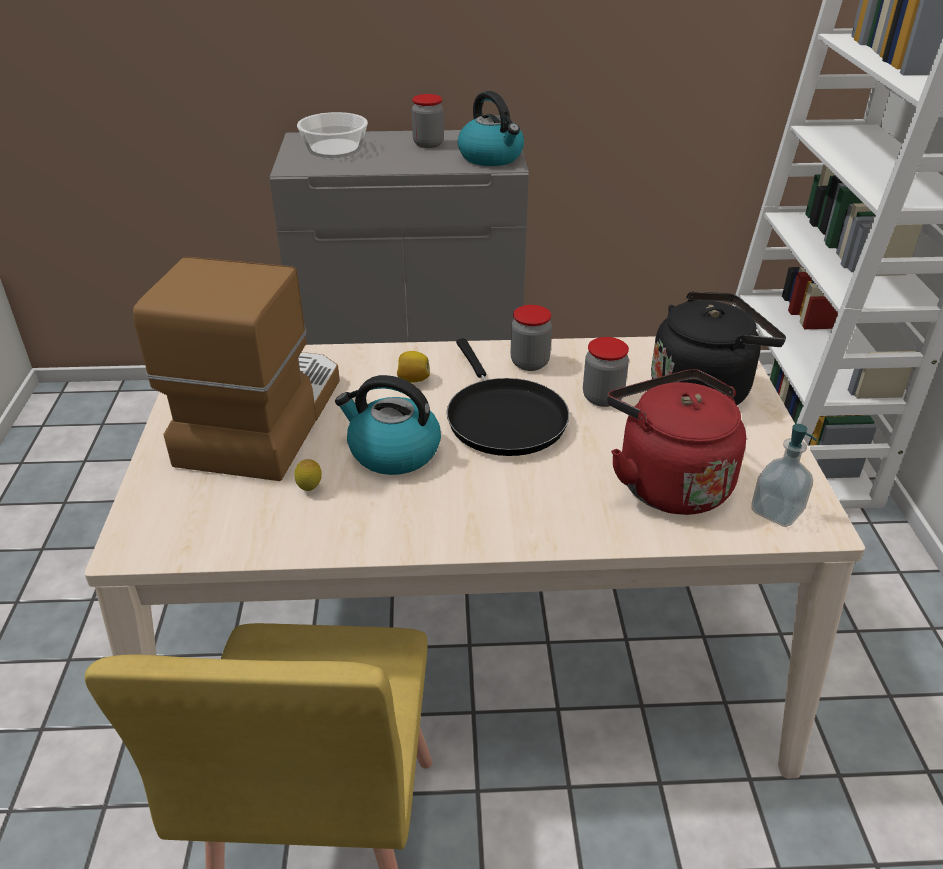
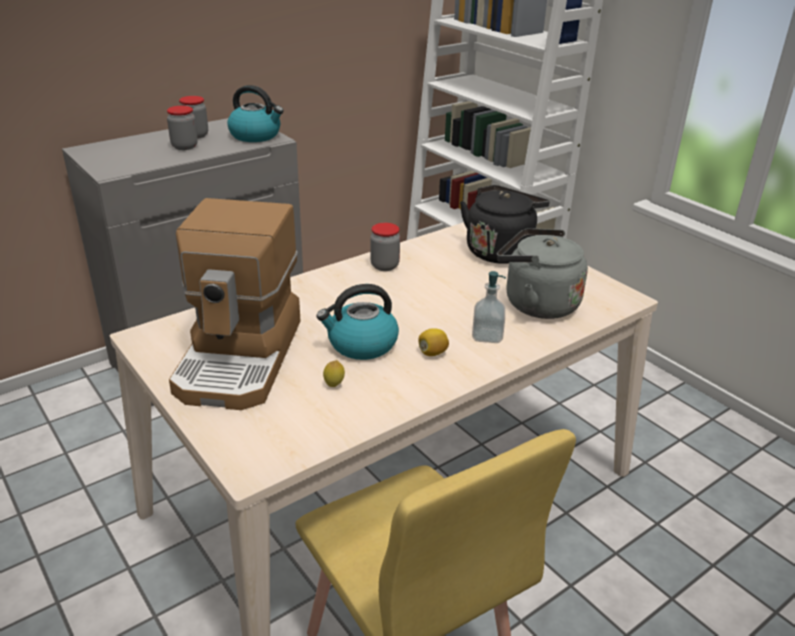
camera: 35 degrees left, 5 degrees down
(260, 419) = (241, 357): coffee machine -> coffee machine turned 150 degrees counterclockwise
(334, 148) = (123, 152): bowl -> none
(413, 379) = (321, 298): lemon -> lemon (432, 353)
(503, 418) = (406, 302): black frying pan -> none
(602, 398) = (451, 272): jar -> jar (184, 146)
(668, 482) = (536, 304): red kettle -> grey kettle
(776, 511) = (602, 299): soap dispenser -> soap dispenser (487, 336)

